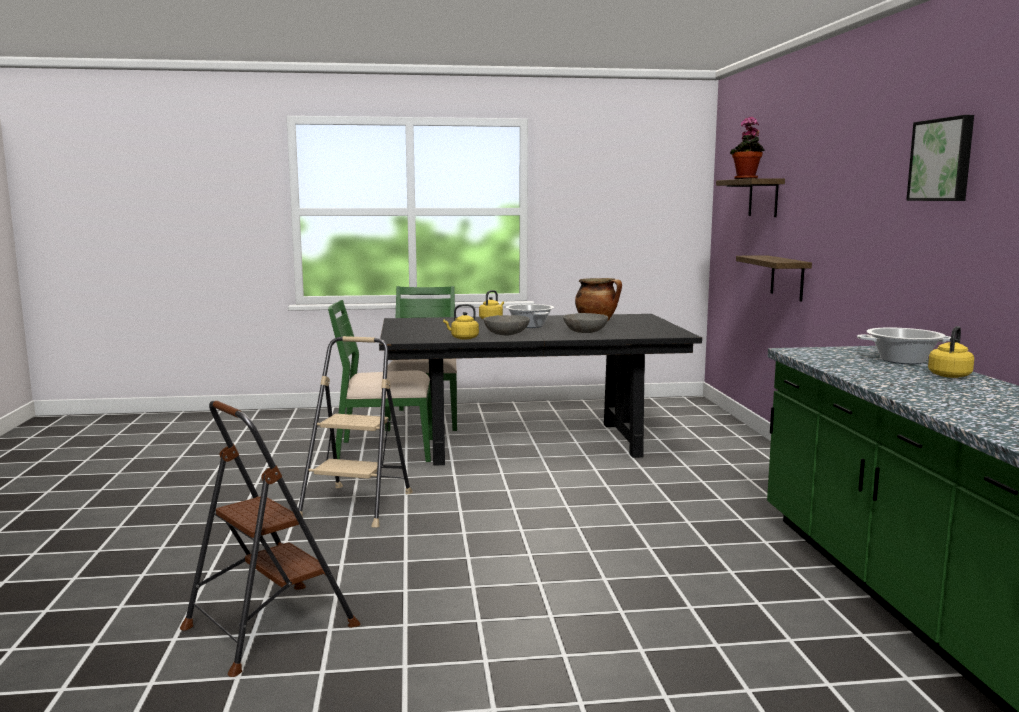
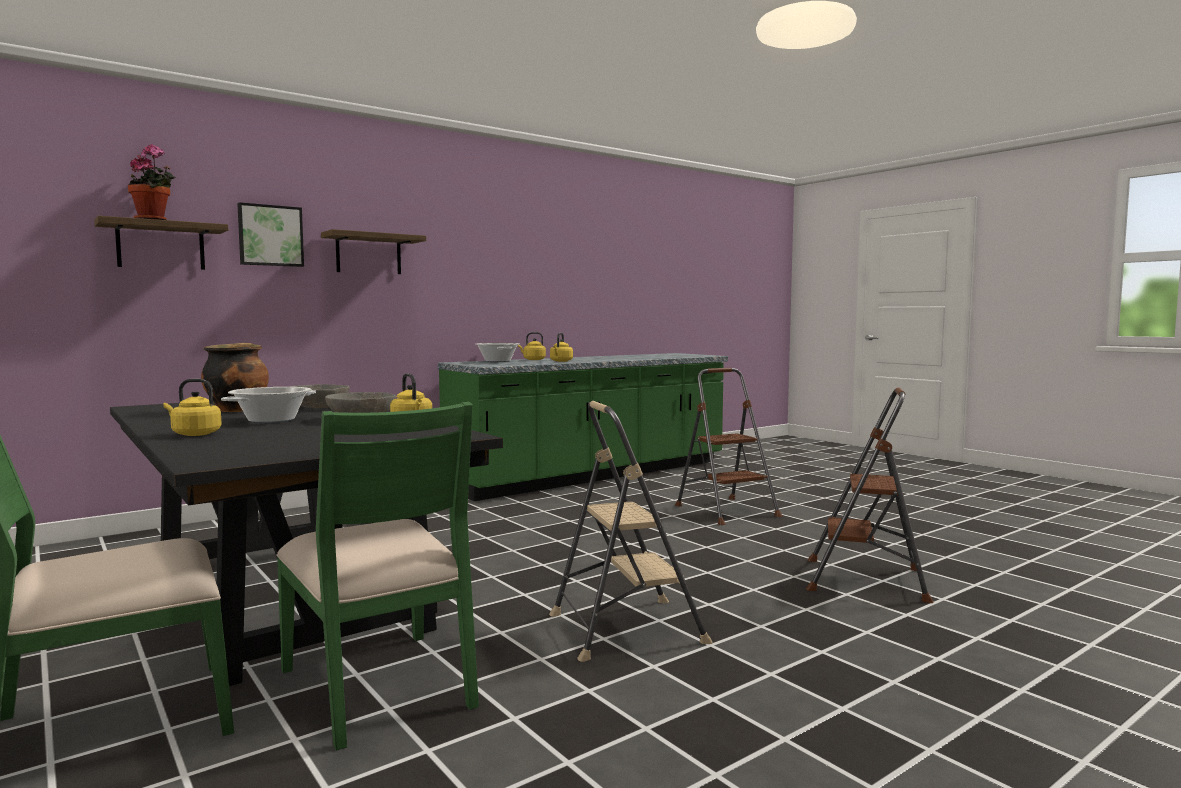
camera: 120 degrees left, 5 degrees down
(619, 663) = (725, 509): none -> brown step ladder
(787, 278) = (246, 334): shelf -> shelf (368, 254)
(890, 379) = (561, 361): none -> yellow kettle
(943, 160) = (460, 237): picture -> picture (270, 235)

